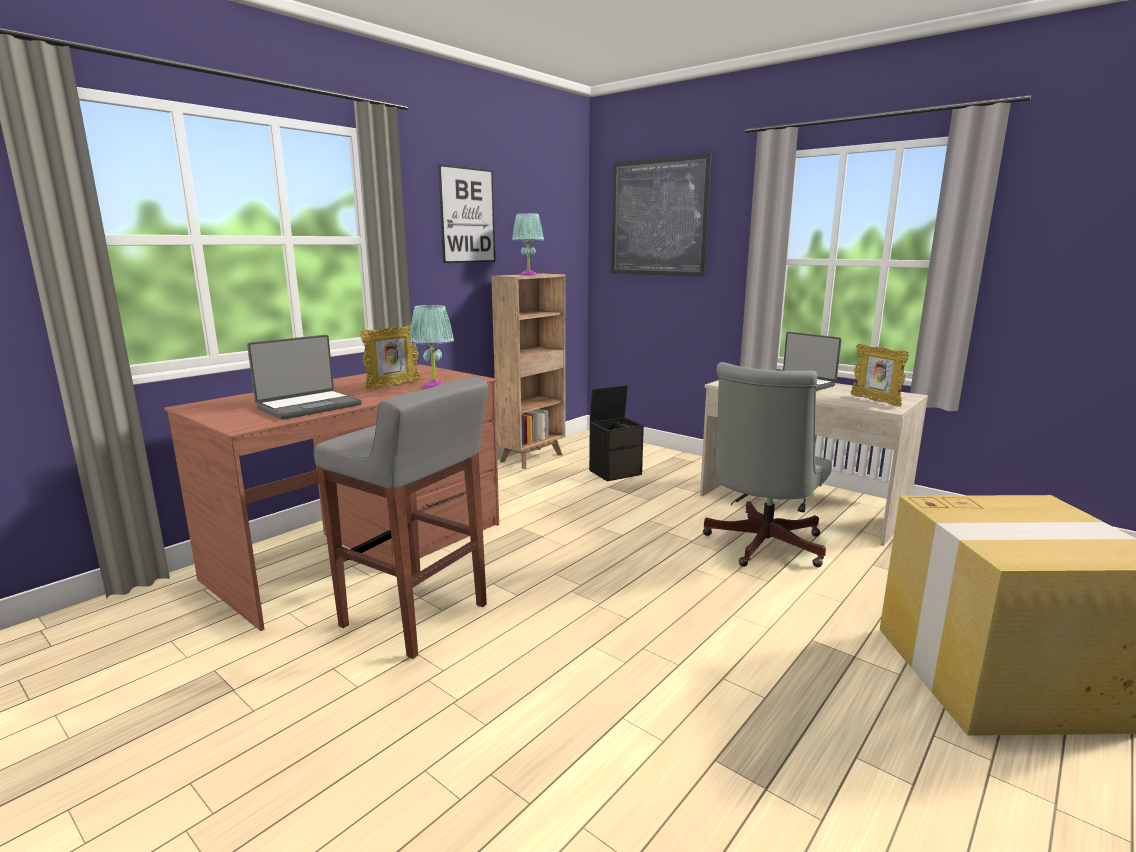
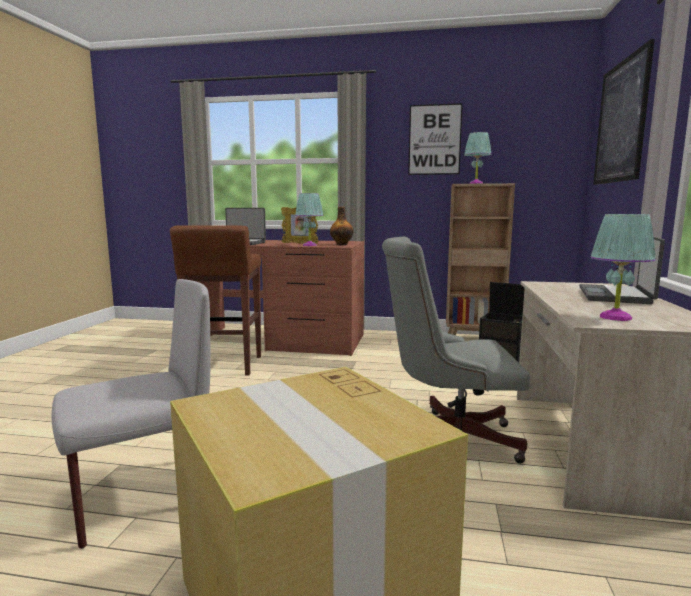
camera: 60 degrees right, 5 degrees down
(416, 616) = (224, 366): grey stool -> brown stool
(455, 376) = (341, 244): none -> bottle
(815, 745) = (145, 498): none -> grey chair
(875, 401) = (615, 317): picture frame -> turquoise table lamp

